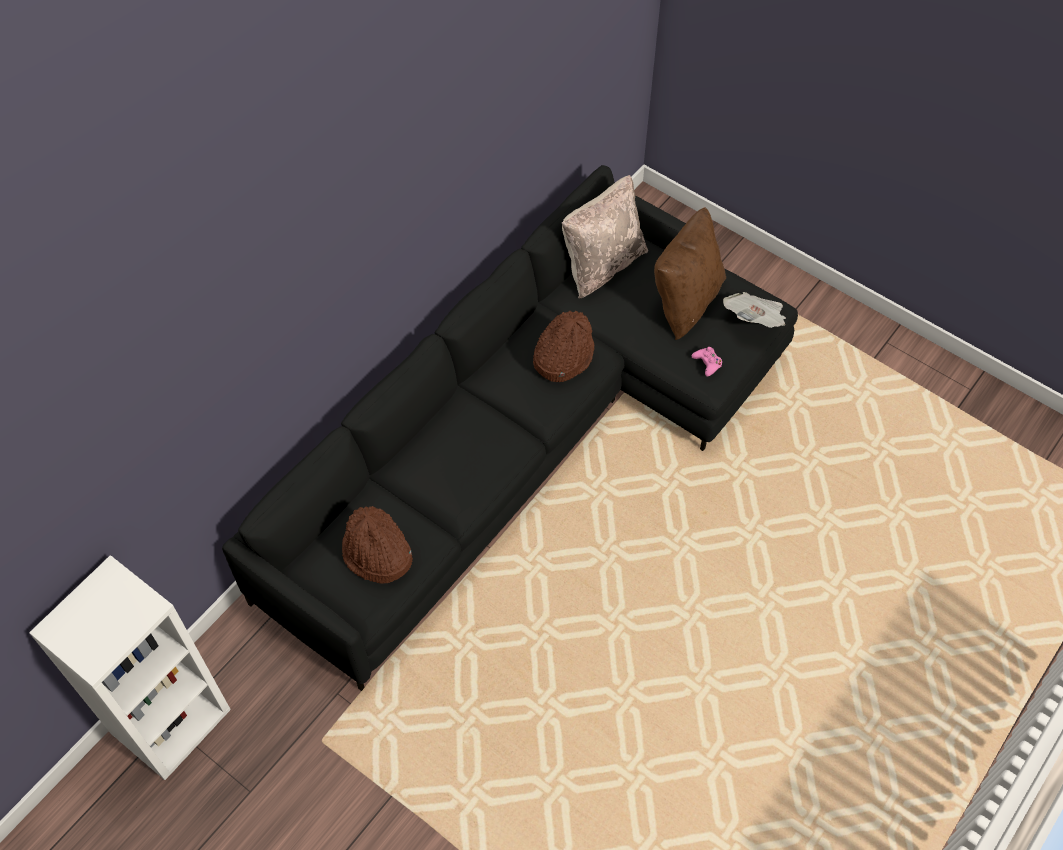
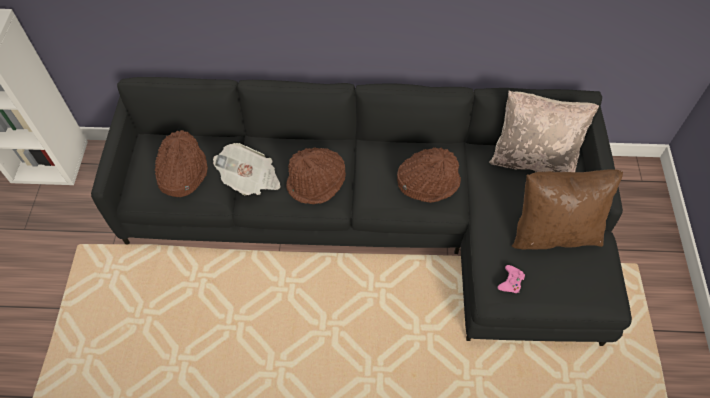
camera: 55 degrees right, 0 degrees up
(489, 444) = (316, 182): none -> brown hat
(754, 320) = (585, 292): newspaper -> newspaper (251, 180)

